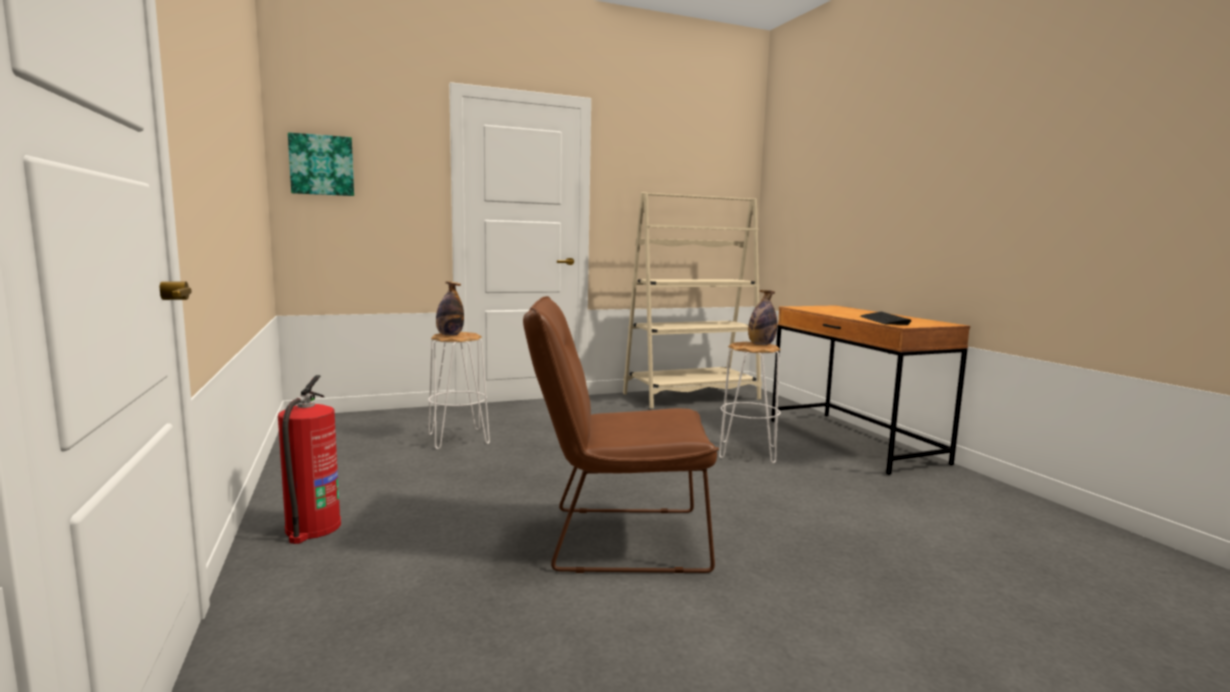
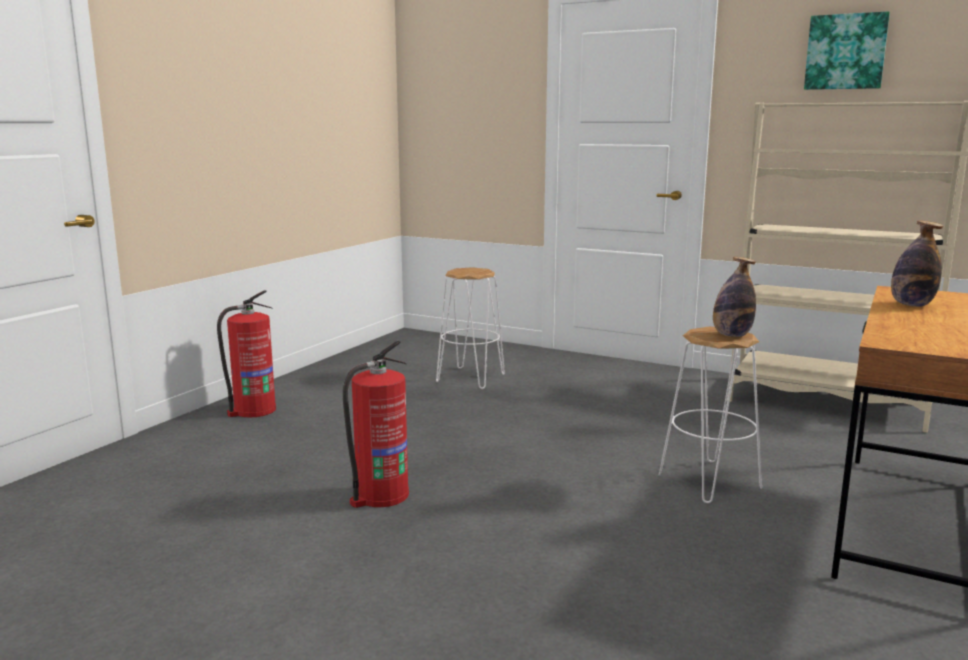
camera: 50 degrees right, 5 degrees up
(322, 165) = (435, 94): picture -> picture (845, 52)
(449, 335) = (462, 271): bottle -> bottle (911, 305)
(615, 539) = (380, 495): brown chair -> fire extinguisher
(884, 320) = (913, 330): keyboard -> none

